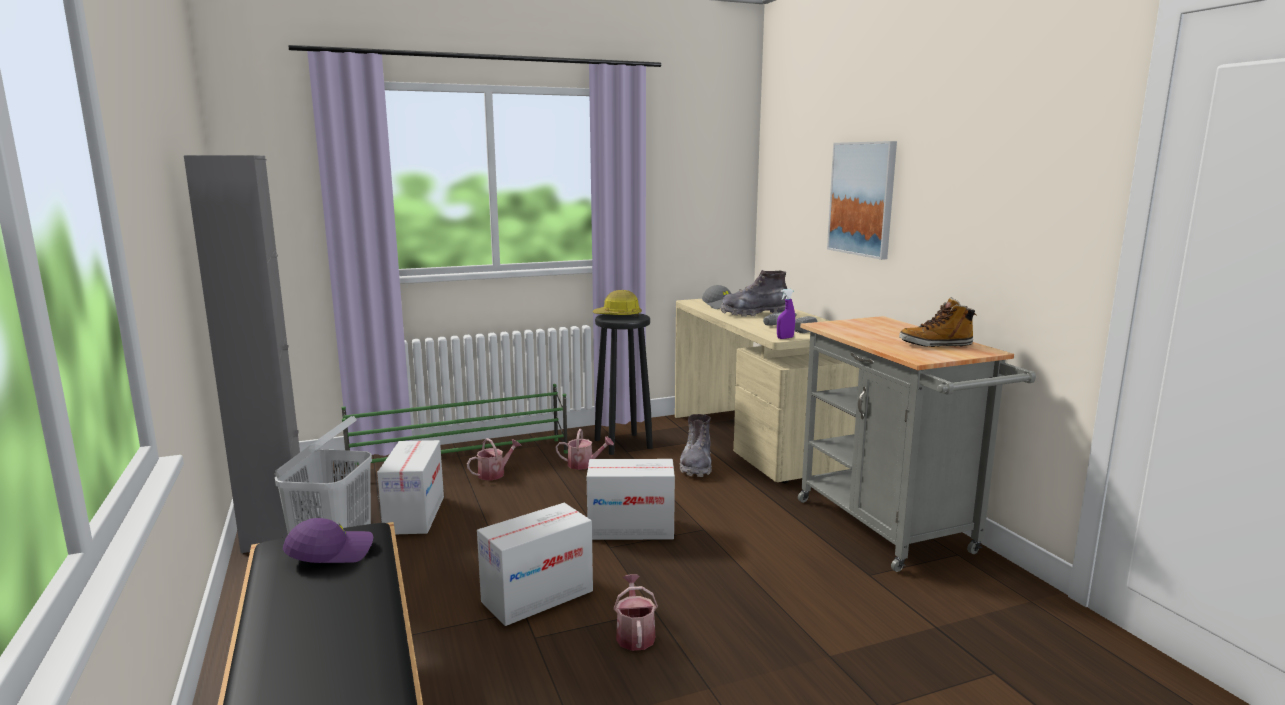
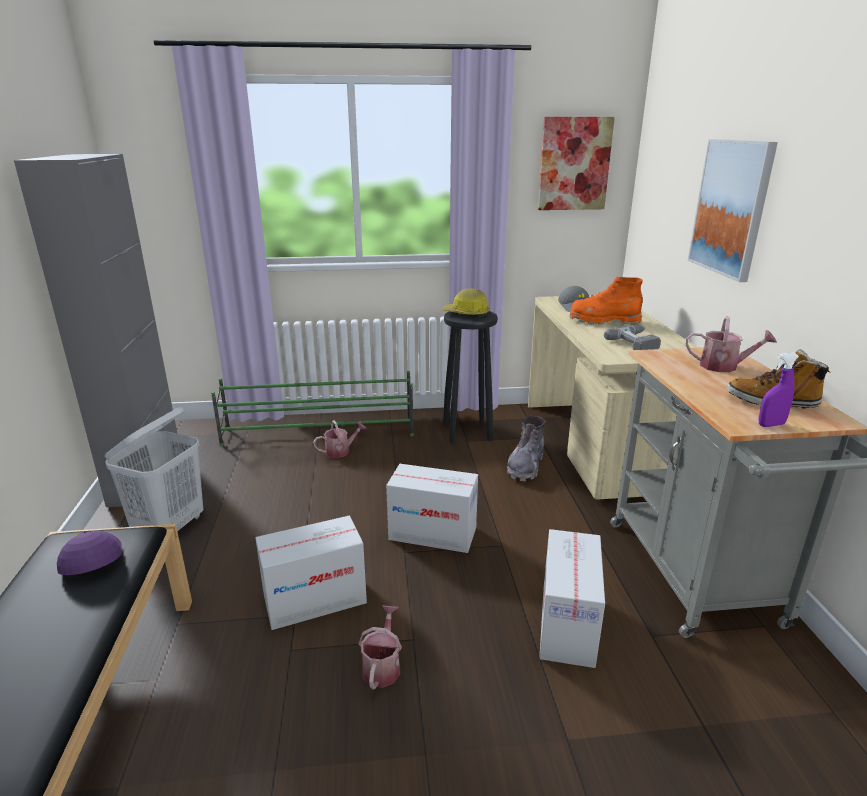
camera: 15 degrees right, 10 degrees up
(330, 552) = (90, 560): purple cap -> purple cap turned 105 degrees counterclockwise
(414, 515) = (255, 487): cardboard box -> cardboard box (567, 624)
(584, 464) = (422, 451): watering can -> watering can (724, 366)
(703, 170) = (574, 164): none -> picture
(753, 313) = (604, 320): grey boot -> orange boot
(785, 338) = (618, 359): purple spray bottle -> purple spray bottle (771, 425)

